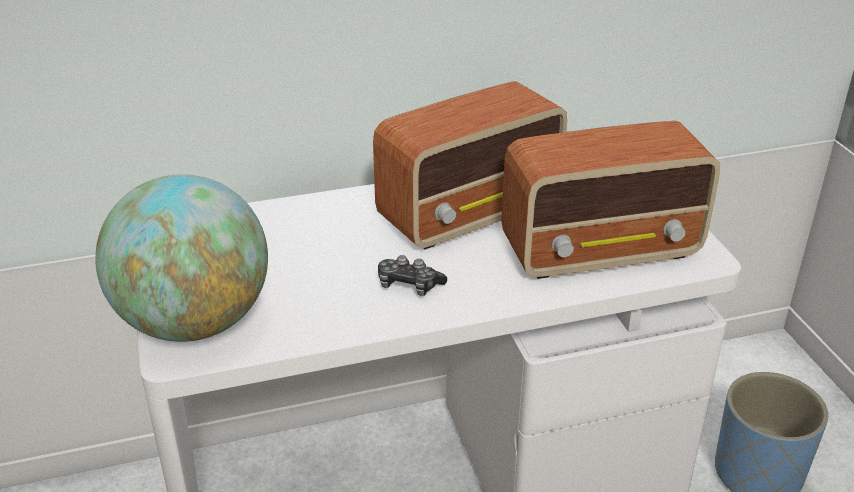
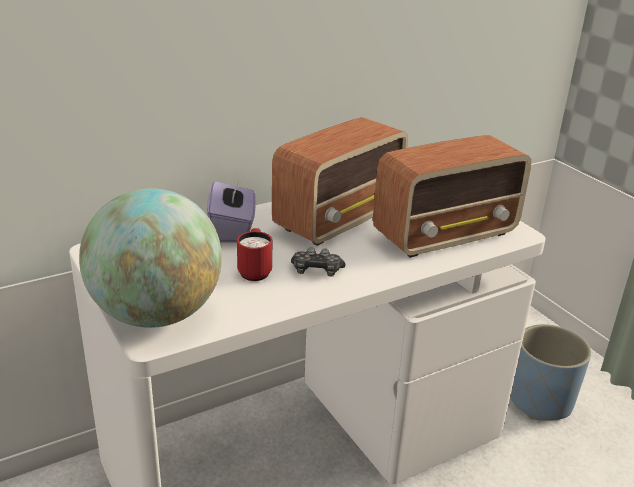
camera: 15 degrees left, 5 degrees down
(329, 216) = (232, 229): none -> purple tissue box
(333, 277) = (255, 271): none -> red mug

